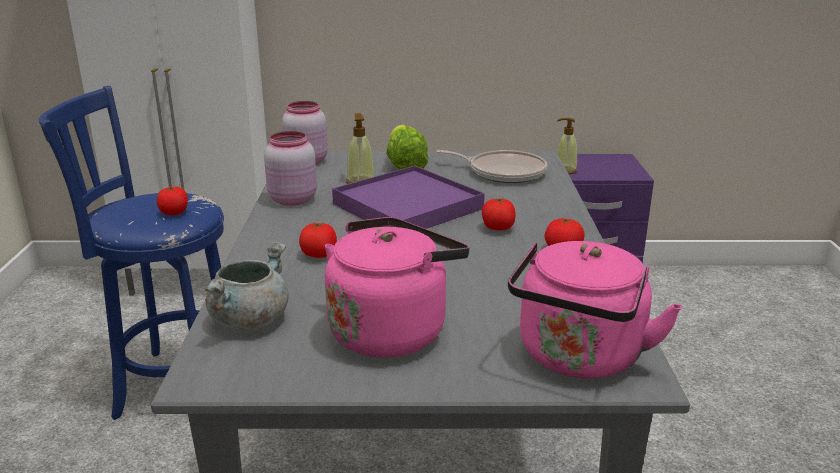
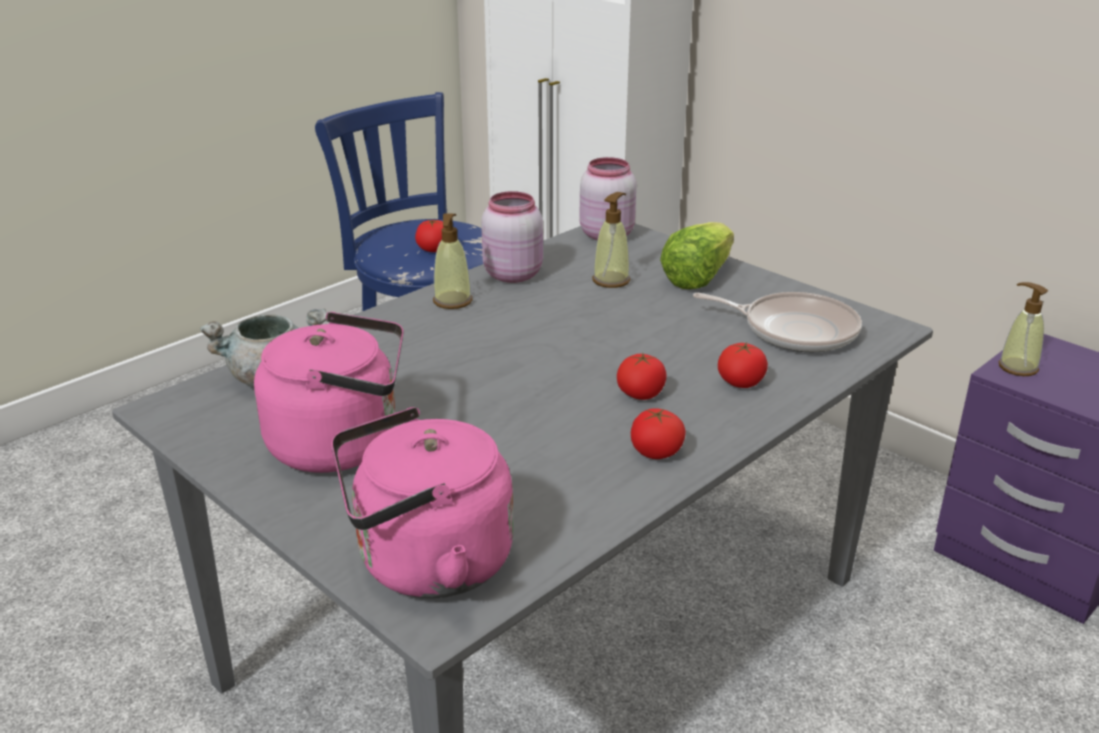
camera: 45 degrees right, 5 degrees up
(284, 227) = (452, 301): none -> soap dispenser
(319, 255) = (426, 343): tomato -> tomato (740, 383)
(407, 206) = (601, 327): purple tray -> none
(503, 172) = (794, 330): frying pan -> frying pan turned 45 degrees counterclockwise

